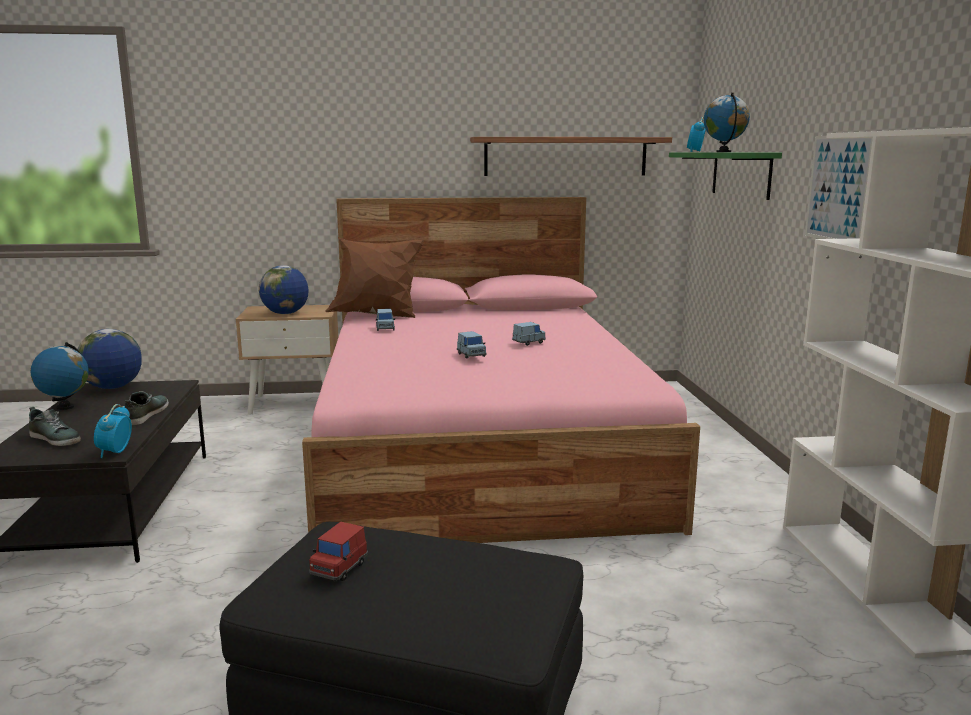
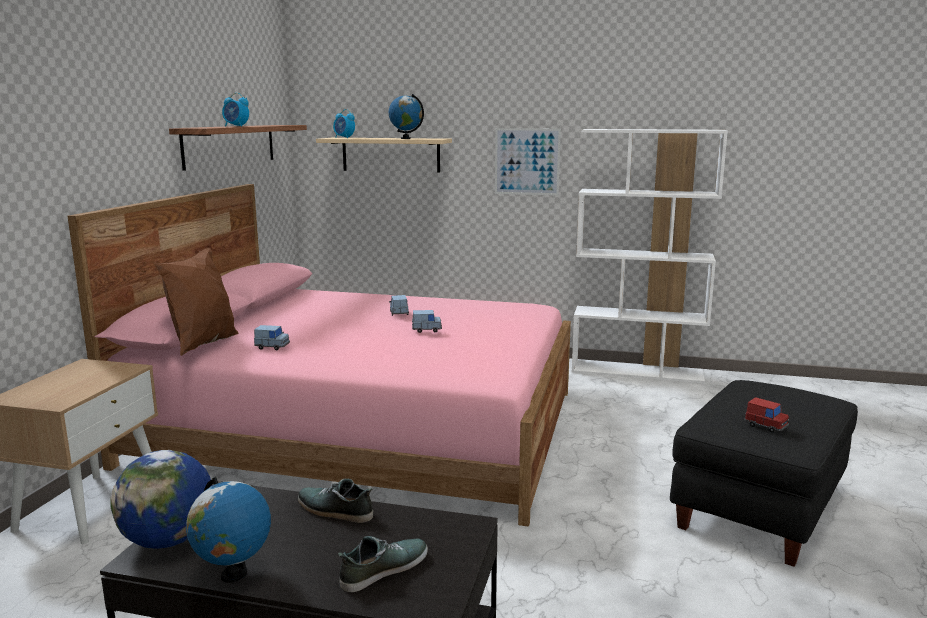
camera: 70 degrees left, 0 degrees up
(115, 452) = (466, 524): alarm clock -> alarm clock (236, 126)
(285, 313) = (87, 384): globe -> none
(741, 174) = (390, 154): green shelf -> beige shelf

